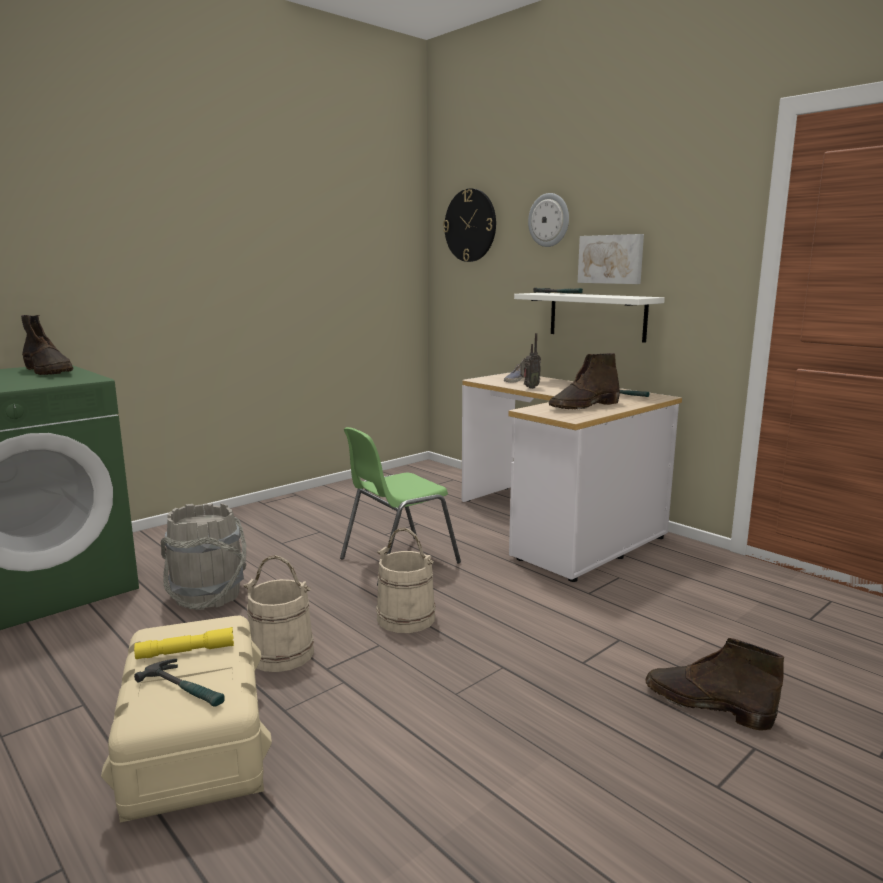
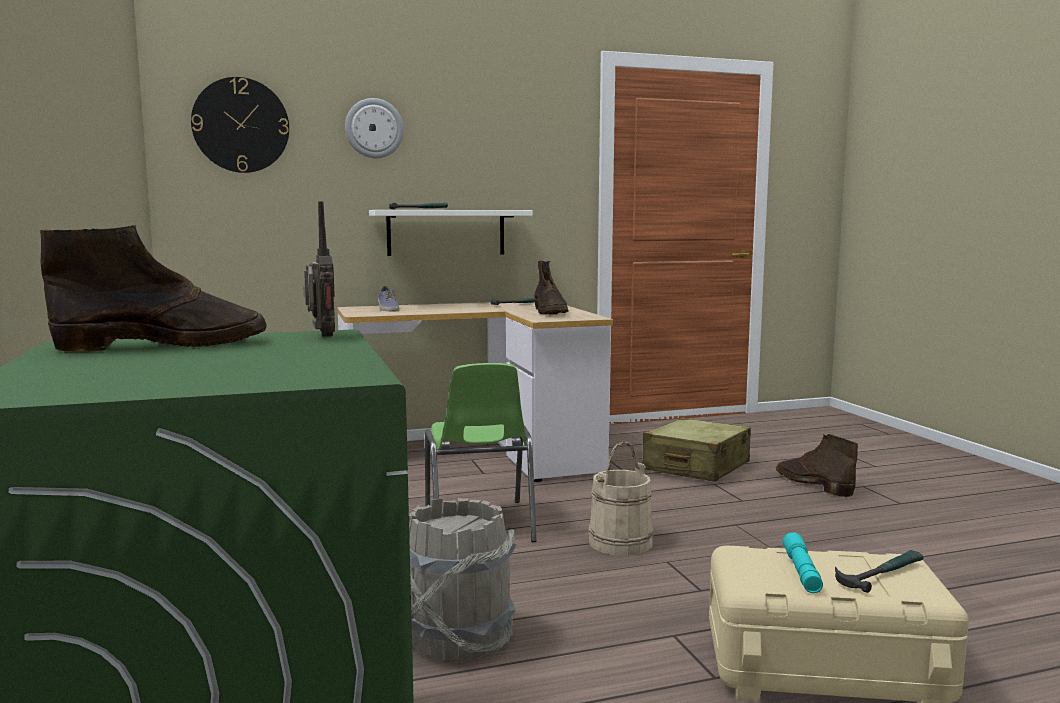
camera: 65 degrees left, 5 degrees down
(186, 652) = (801, 571): yellow flashlight -> turquoise flashlight
(281, 653) = (654, 608): beige bucket -> none
(529, 388) = (438, 311): radio -> radio (320, 336)
(611, 259) = (458, 174): picture -> none
(664, 622) = (696, 467): none -> beige suitcase
(705, 705) = (812, 484): brown boot -> brown boot turned 90 degrees clockwise

